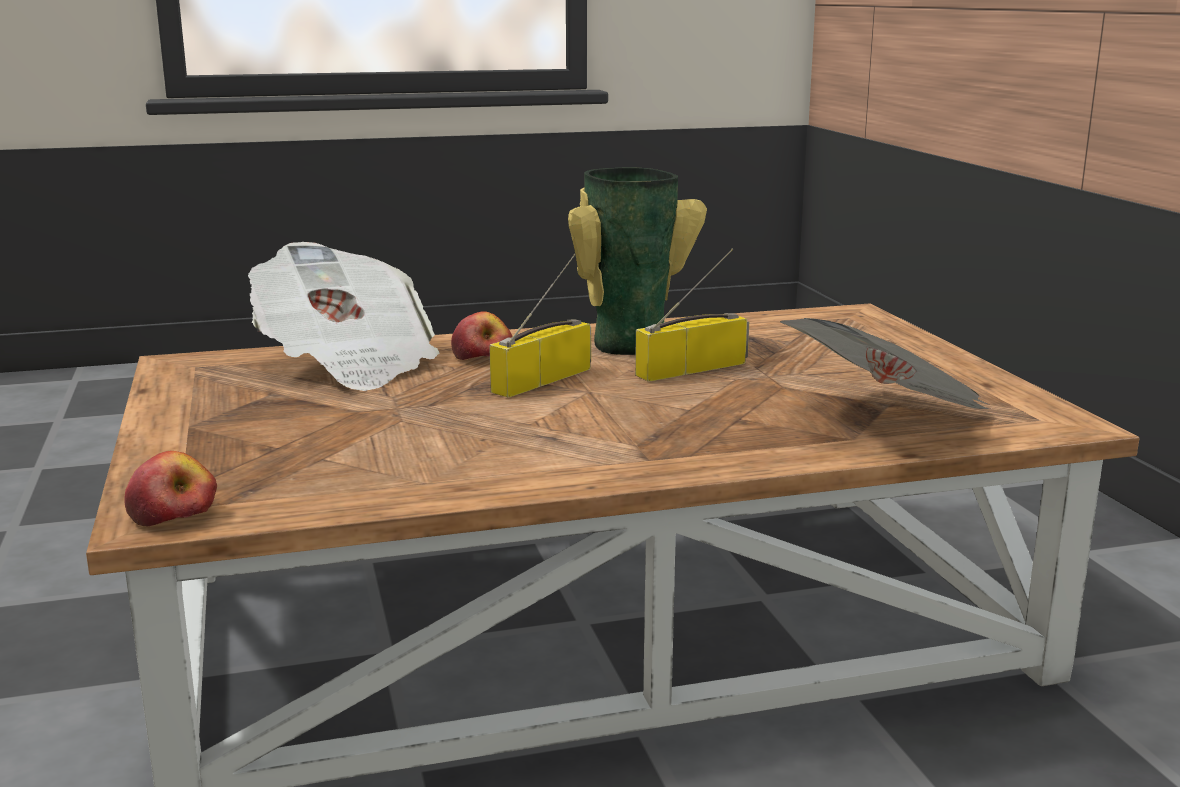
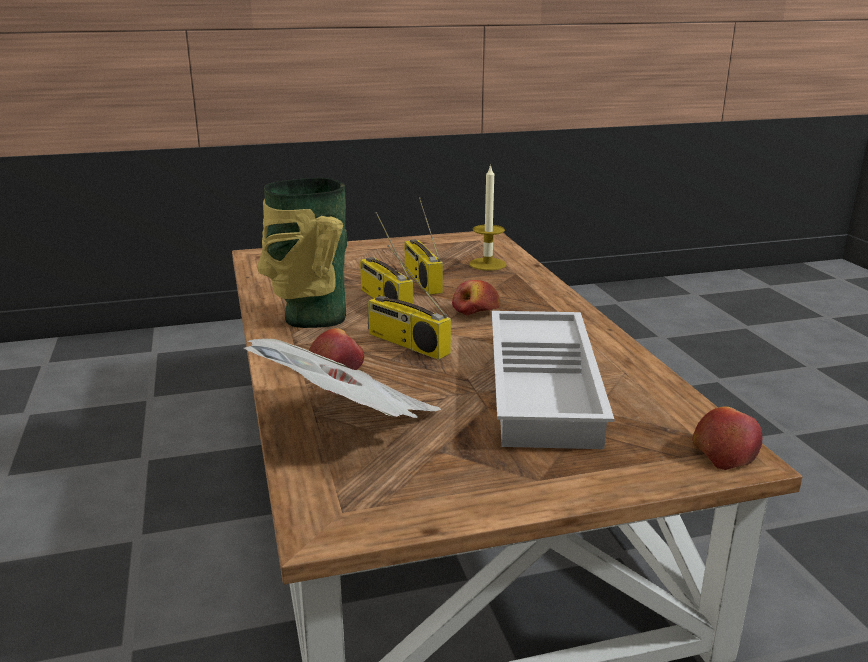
camera: 90 degrees left, 5 degrees up
(391, 438) = (546, 388): none -> white tray
(654, 411) = (476, 312): none -> apple
(784, 384) = (421, 280): none -> radio
(889, 422) = (487, 264): newspaper -> candle

